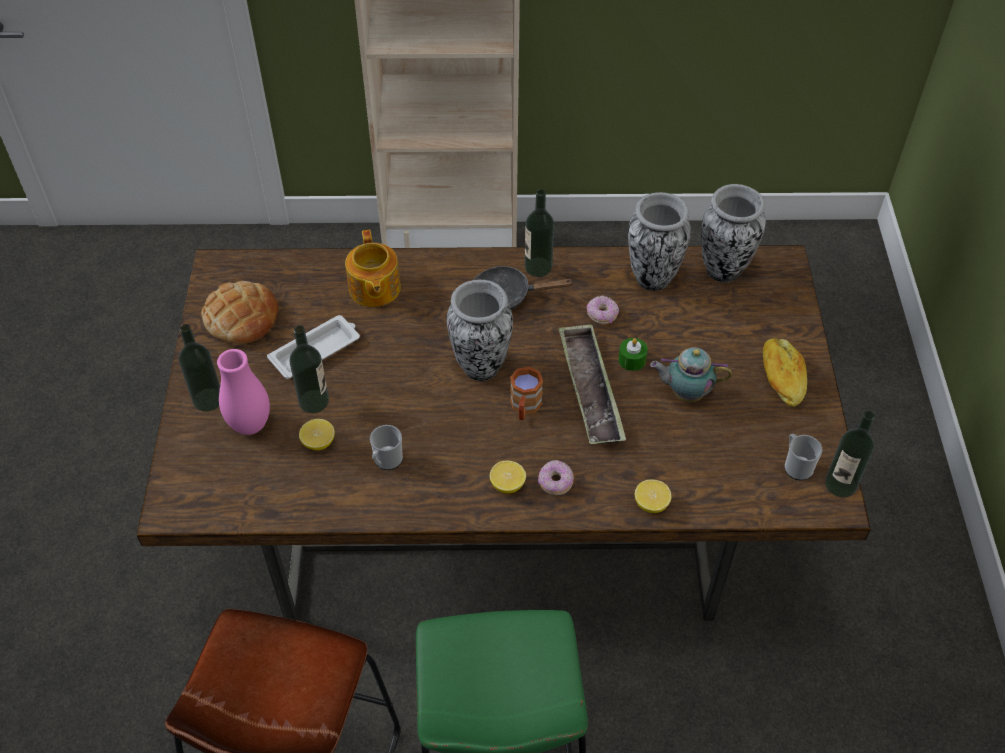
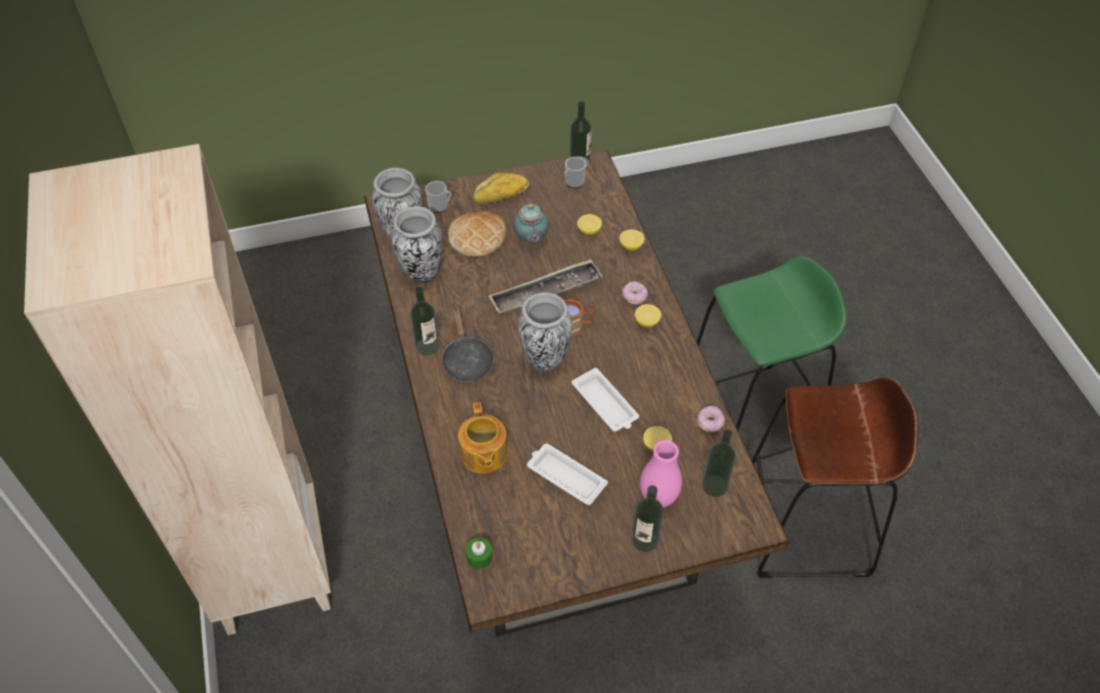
camera: 105 degrees left, 0 degrees up
(241, 317) = (546, 548): bread -> bread (477, 238)
(314, 401) = (618, 461): bottle -> bottle (714, 485)
(374, 289) = (483, 454): teapot -> teapot turned 105 degrees clockwise
(386, 461) = (655, 397): mug -> mug (440, 206)
(395, 409) = (605, 404): none -> white tray
(602, 315) = (470, 297): donut -> donut (710, 423)
(632, 360) = (509, 274): green candle -> green candle (479, 557)
(692, 461) = (589, 231): none -> lemon

